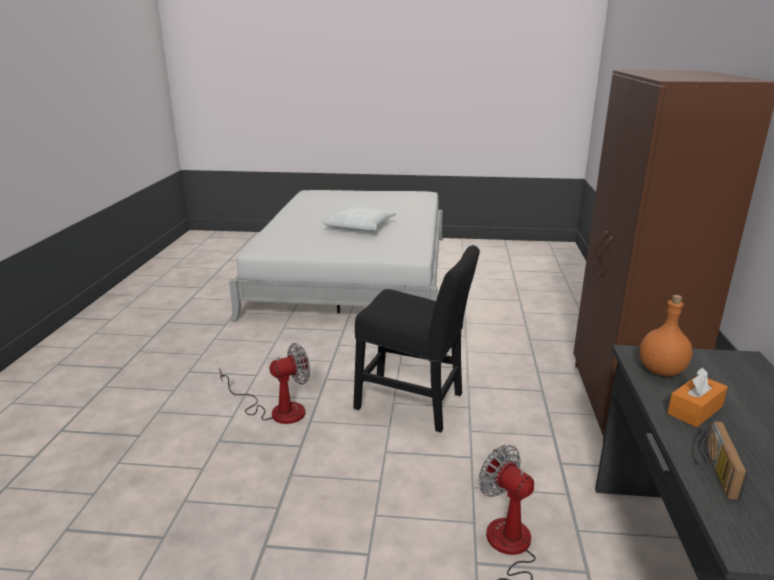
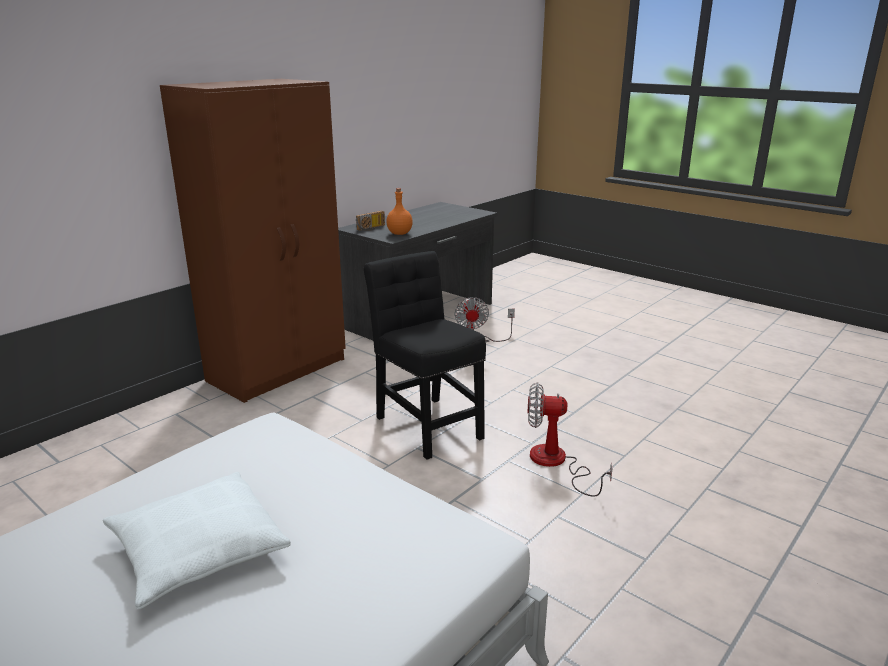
camera: 145 degrees left, 0 degrees up
(695, 410) = (421, 225): orange tissue box -> none
(712, 470) = (456, 219): radio -> radio (372, 228)

